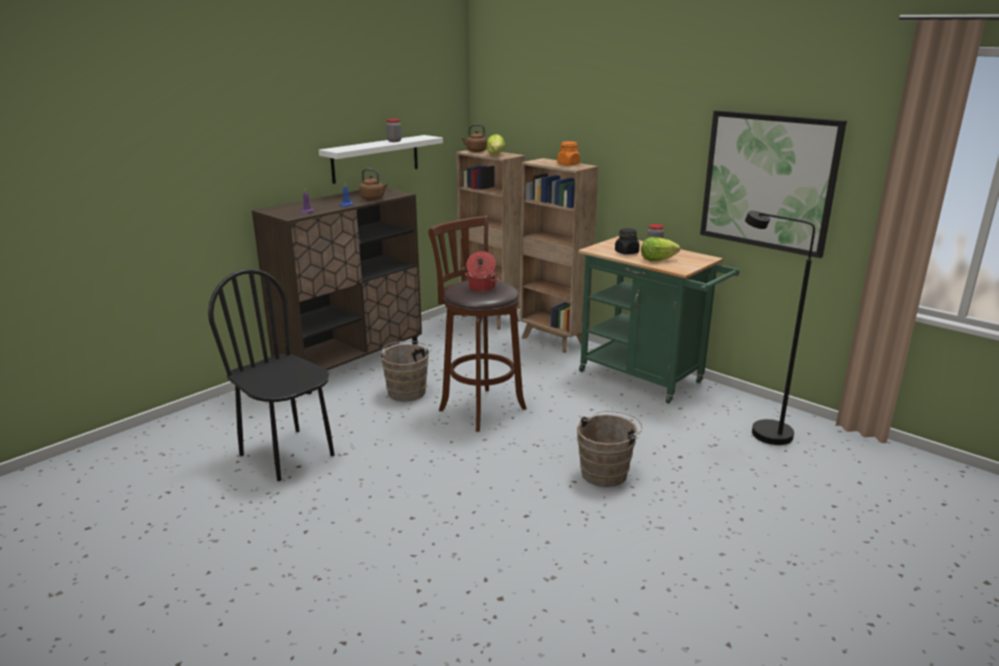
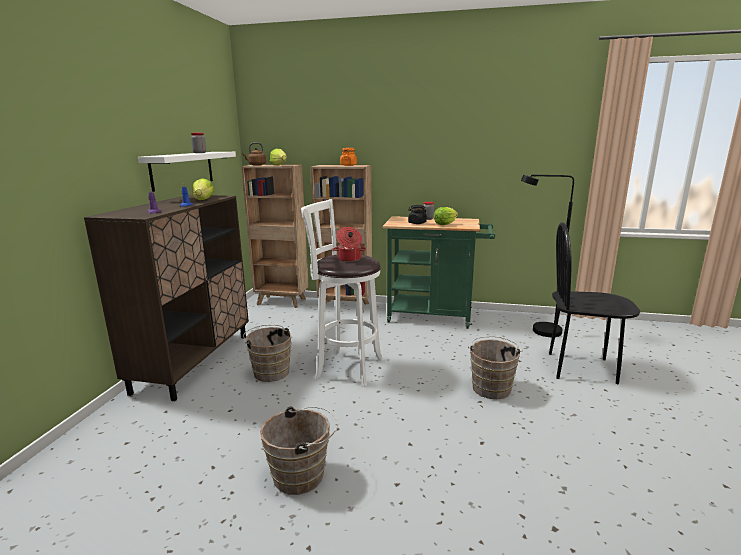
camera: 30 degrees left, 5 degrees down
(288, 454) = (207, 468): black chair -> black chair (581, 368)
(349, 484) = (303, 475): none -> brown bucket
(373, 198) = (203, 200): brown kettle -> lettuce
(479, 407) = (345, 367): brown stool -> white stool
(768, 182) = (507, 160): picture -> none

